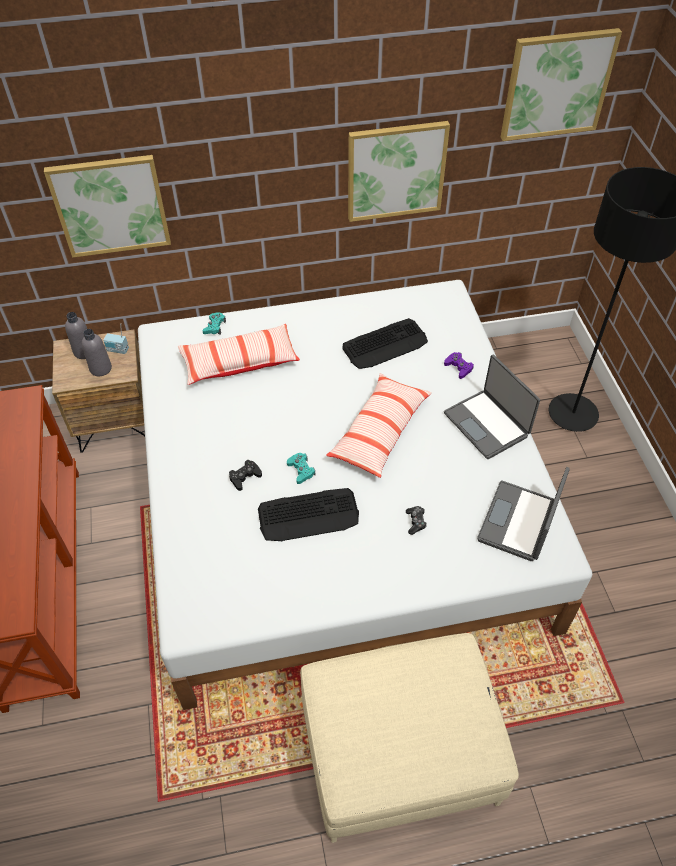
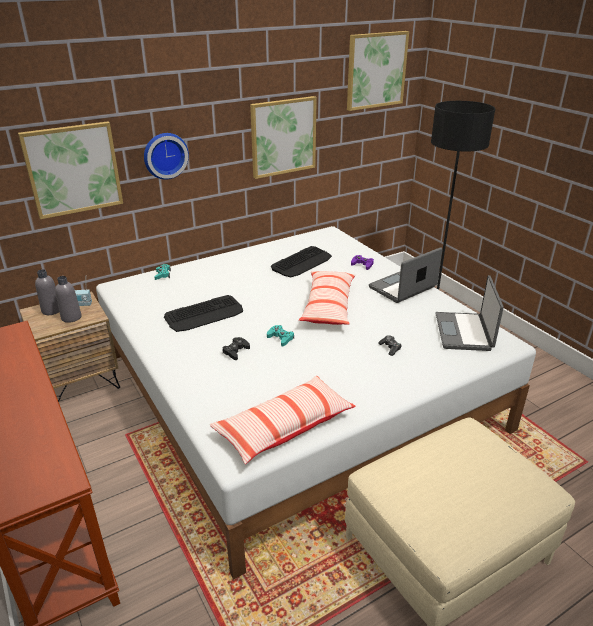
camera: 20 degrees left, 20 degrees down
(226, 191) = (165, 155): none -> wall clock
(239, 362) = (194, 289): pillow -> pillow (284, 427)
(309, 515) = (303, 362): keyboard -> keyboard (204, 314)
(487, 424) = (403, 288): laptop -> laptop turned 105 degrees clockwise

